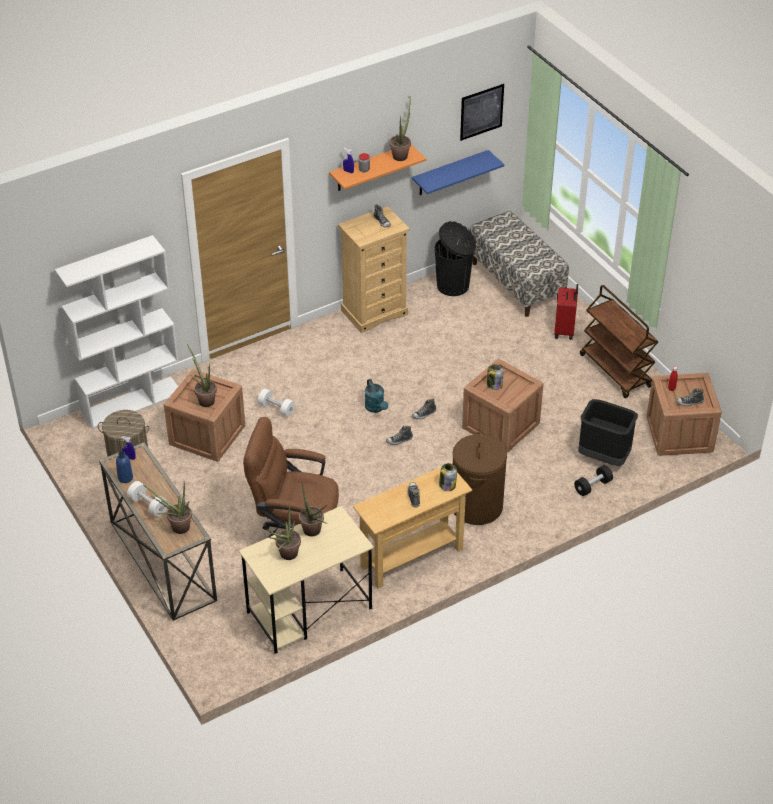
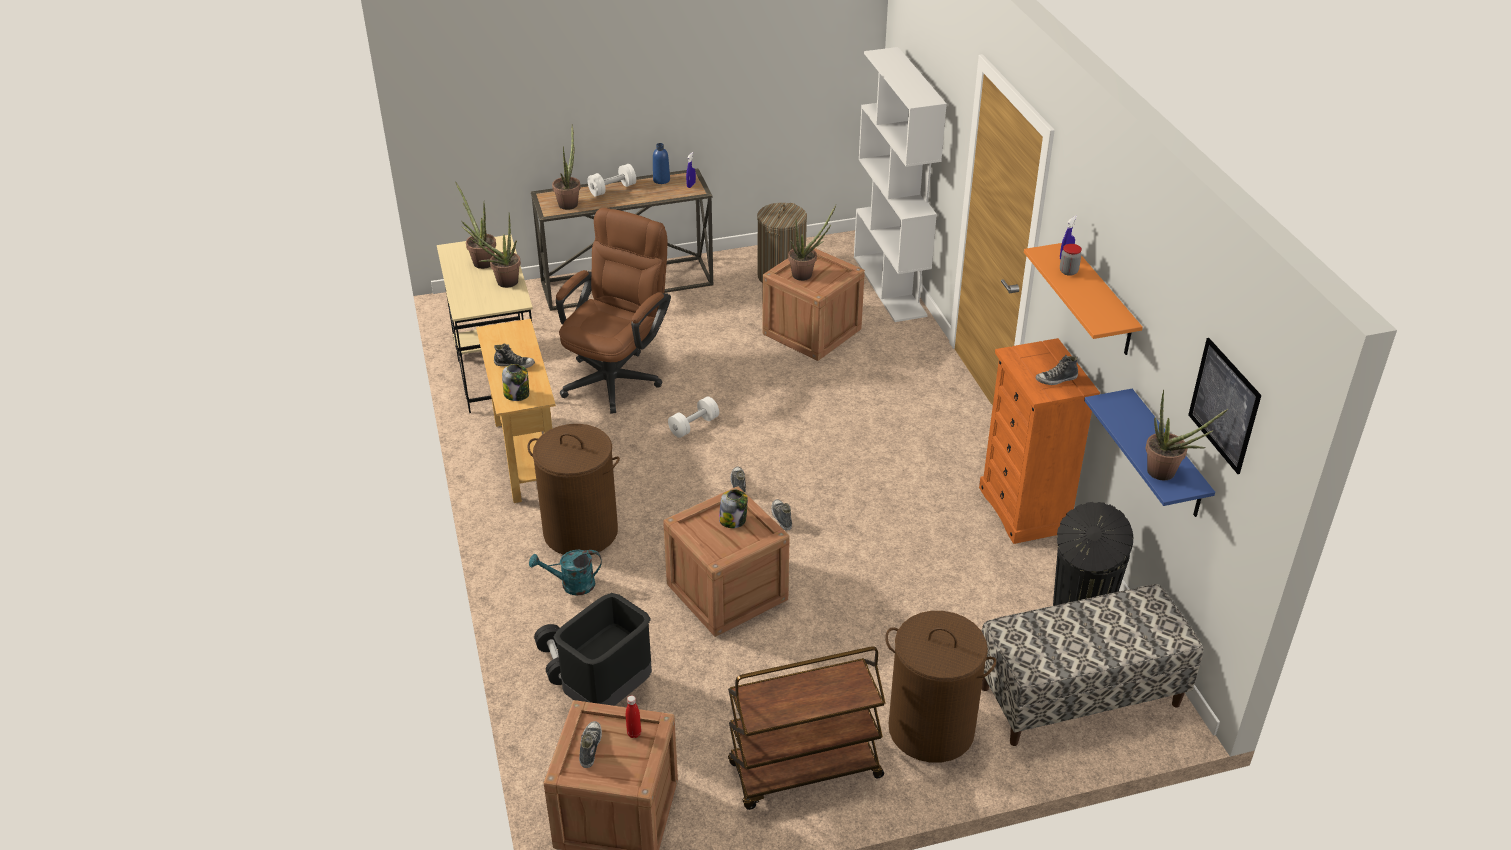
camera: 105 degrees right, 5 degrees down
(276, 408) = (841, 389): white dumbbell -> white dumbbell (694, 426)
(374, 312) = (1025, 509): beige dresser -> orange dresser
(376, 408) = (810, 474): turquoise watering can -> turquoise watering can (571, 585)
(401, 154) = (1107, 312): potted plant -> potted plant (1167, 474)
(565, 331) = (931, 729): red suitcase -> brown laundry basket

